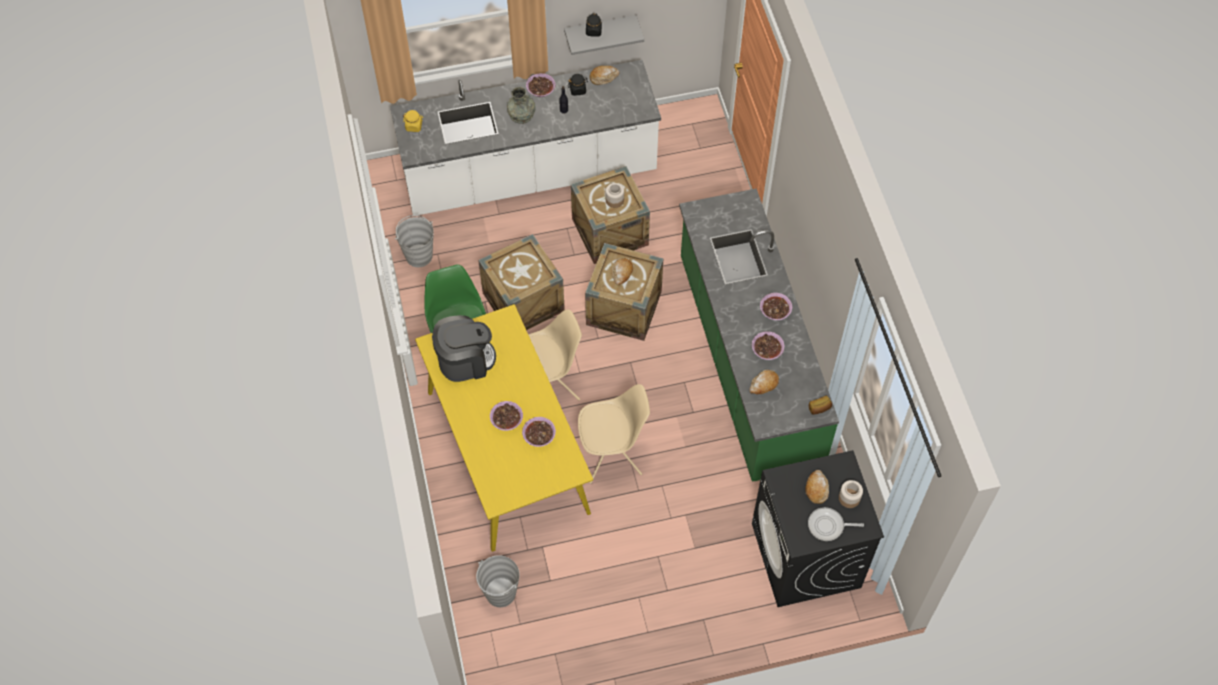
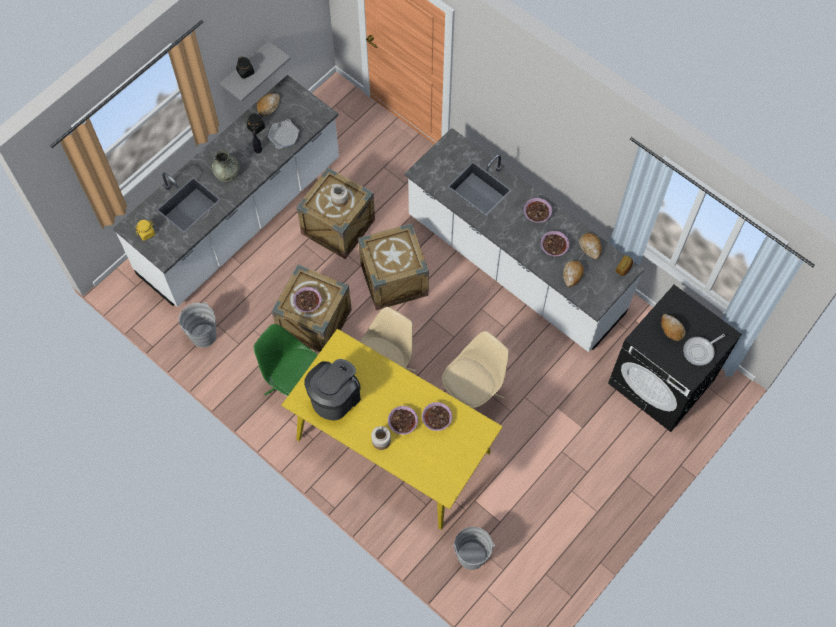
camera: 35 degrees left, 5 degrees up
(540, 89) = (226, 144): bowl -> bowl (307, 302)
(596, 111) = (283, 136): none -> frying pan
(622, 273) = (389, 253): bread -> bread (590, 247)
(747, 363) = (514, 266): green counter -> white counter
(849, 498) = (698, 321): jar -> jar (381, 441)

